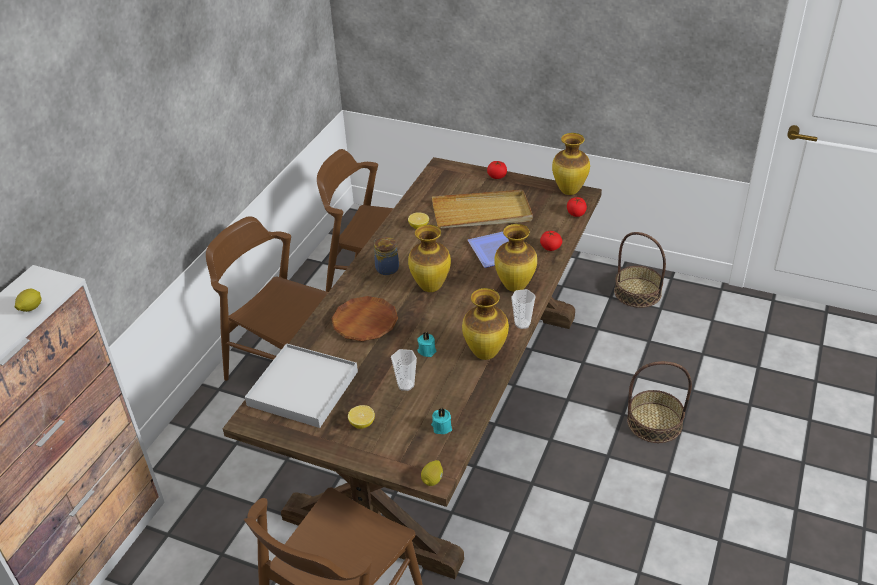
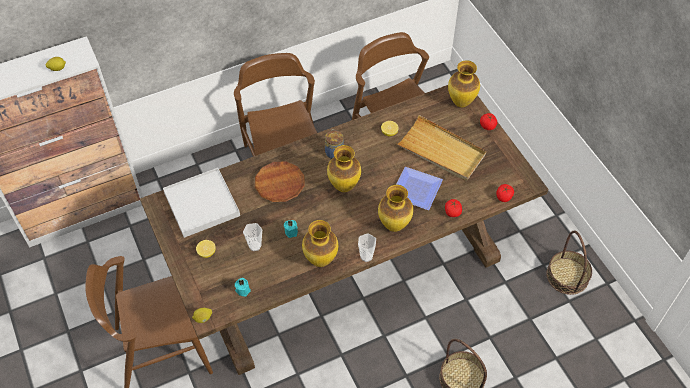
camera: 40 degrees right, 15 degrees up
(568, 191) = (522, 174): vase -> vase (460, 102)

